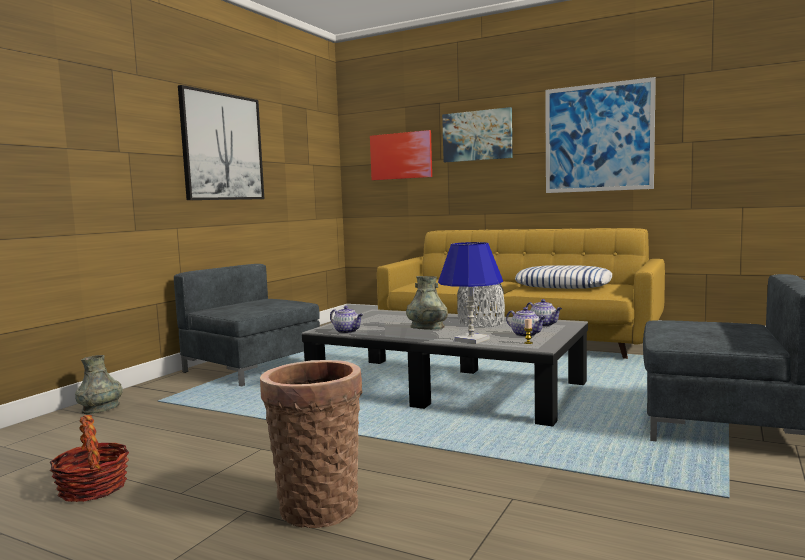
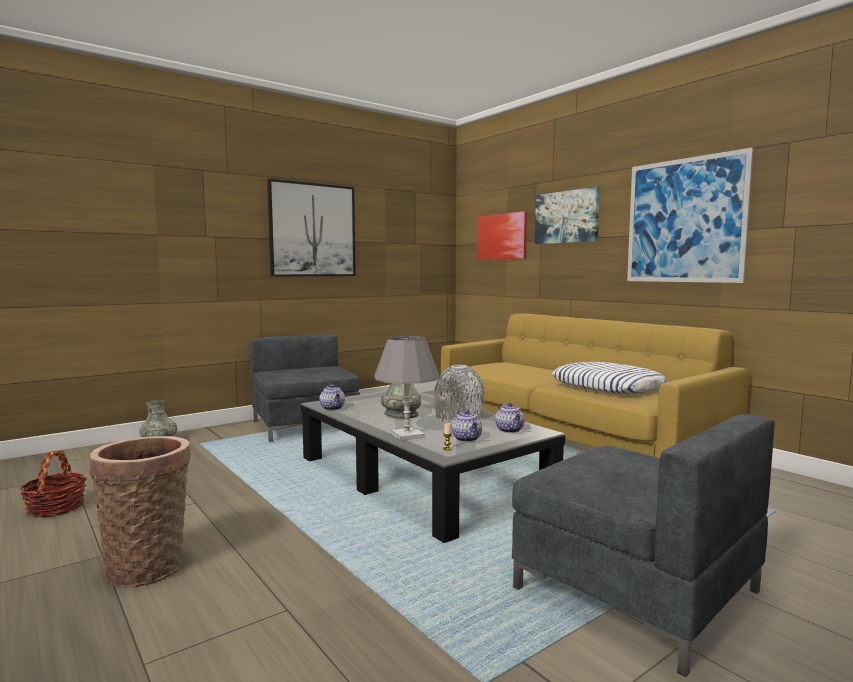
camera: 25 degrees right, 0 degrees up
(471, 340) = (407, 435): blue table lamp -> grey table lamp

